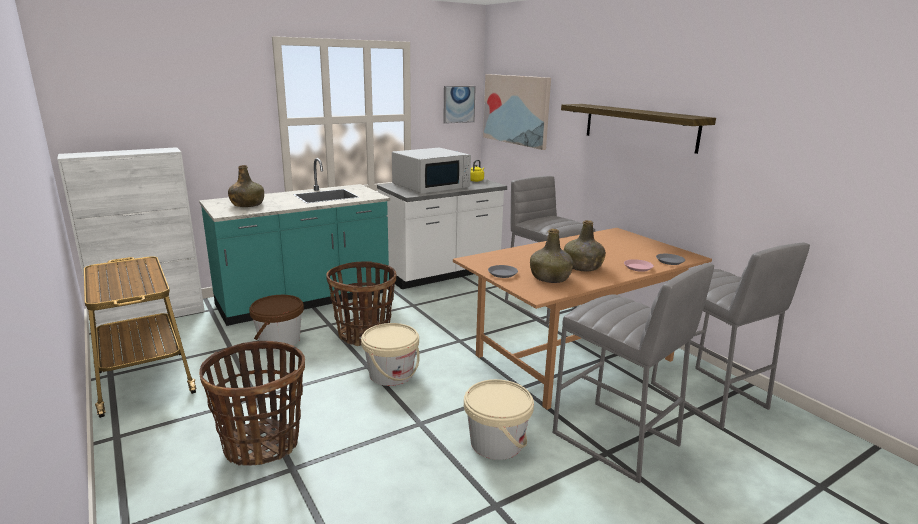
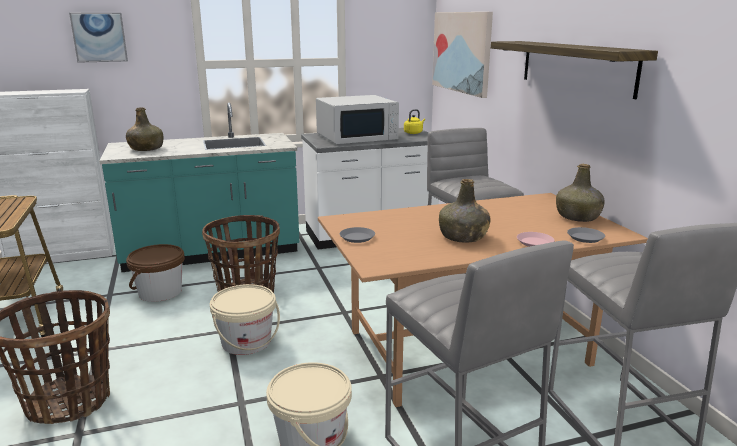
camera: 15 degrees right, 0 degrees up
(458, 104) = (404, 47): picture -> picture (99, 37)
(550, 278) = (410, 247): green bottle -> green bottle (578, 217)

